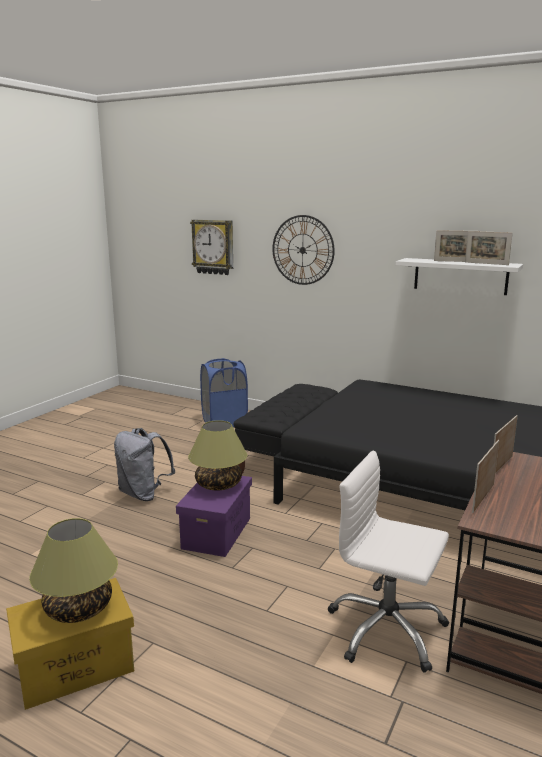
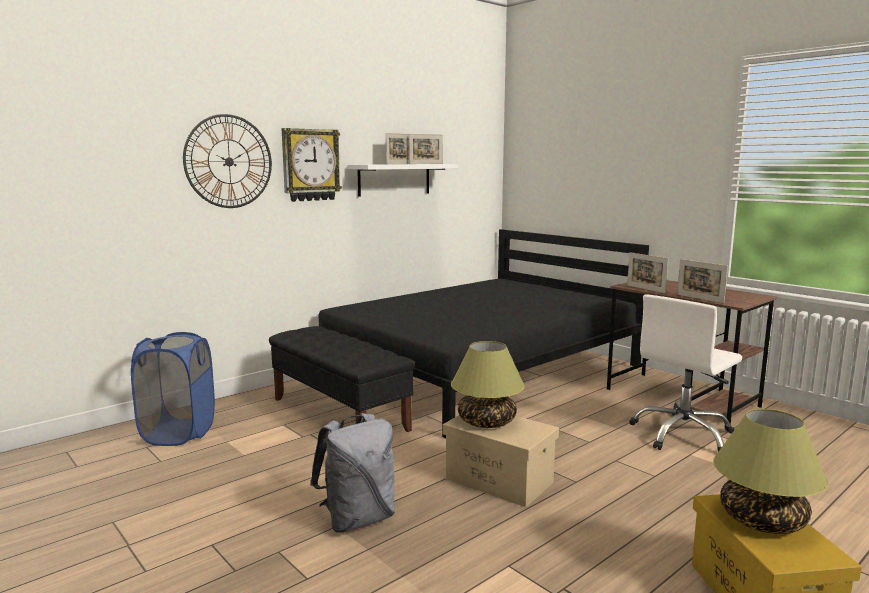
camera: 70 degrees left, 5 degrees down
(213, 247) = (67, 164): wall clock -> wall clock (310, 165)
(217, 533) = (500, 480): purple storage box -> beige storage box

